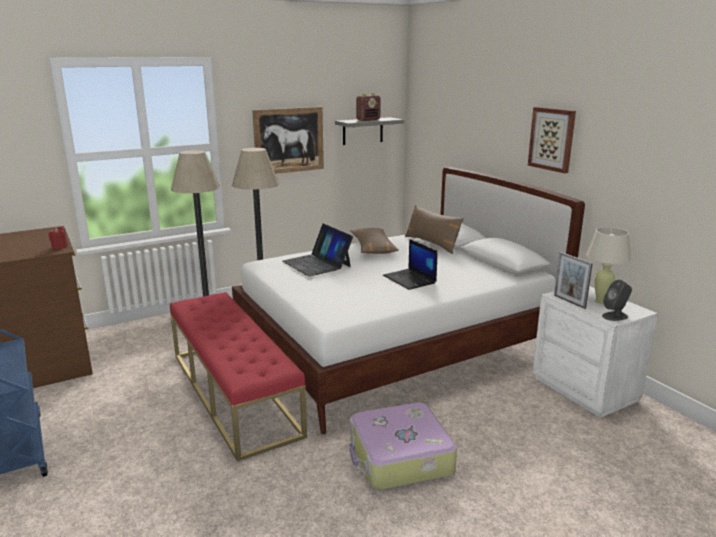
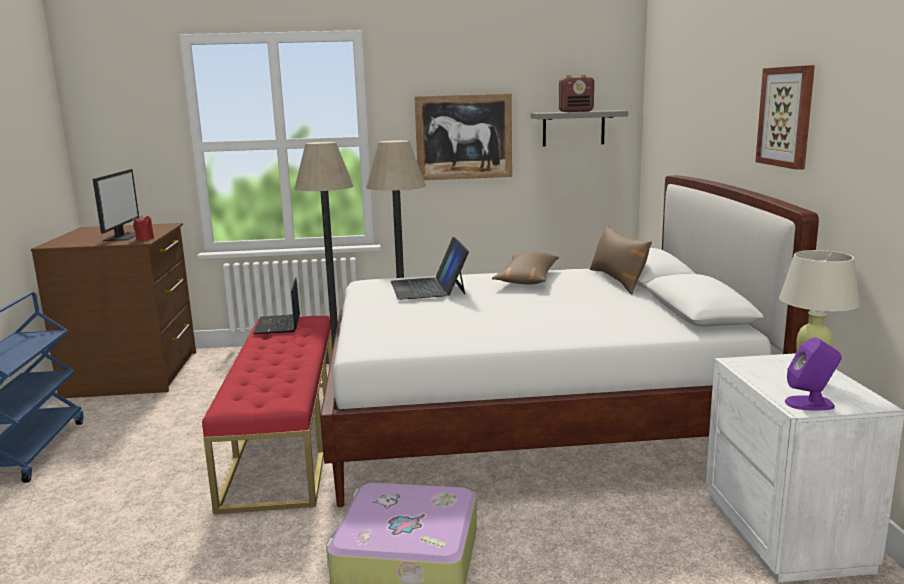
camera: 25 degrees right, 5 degrees down
(31, 246) = (122, 236): none -> monitor
(410, 279) = (527, 317): laptop -> laptop (278, 325)
(569, 301) = (750, 373): picture frame -> none
(615, 316) = (810, 403): grey speaker -> purple speaker

